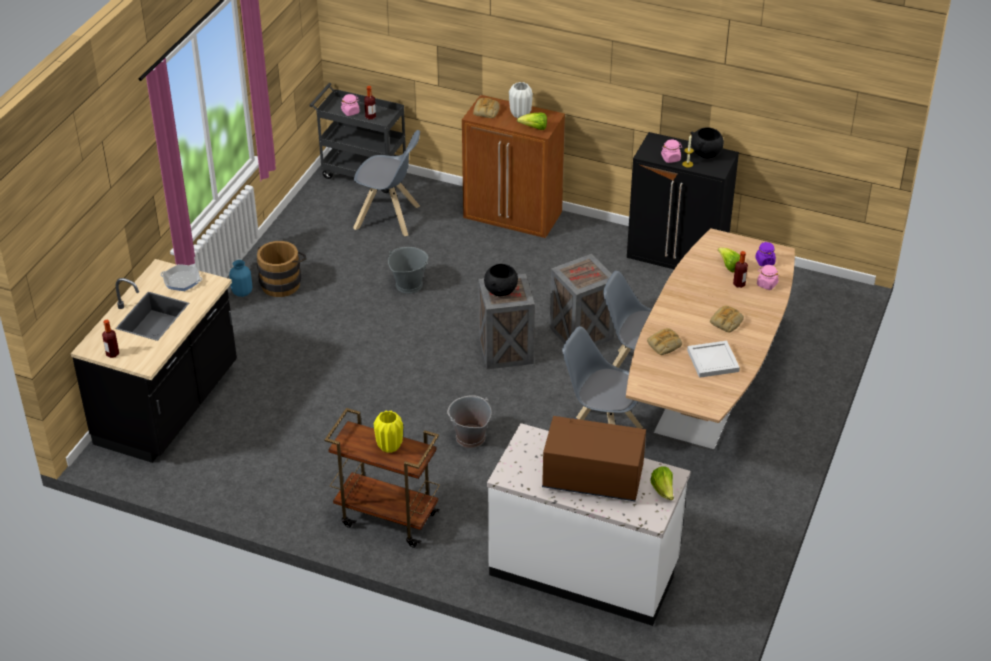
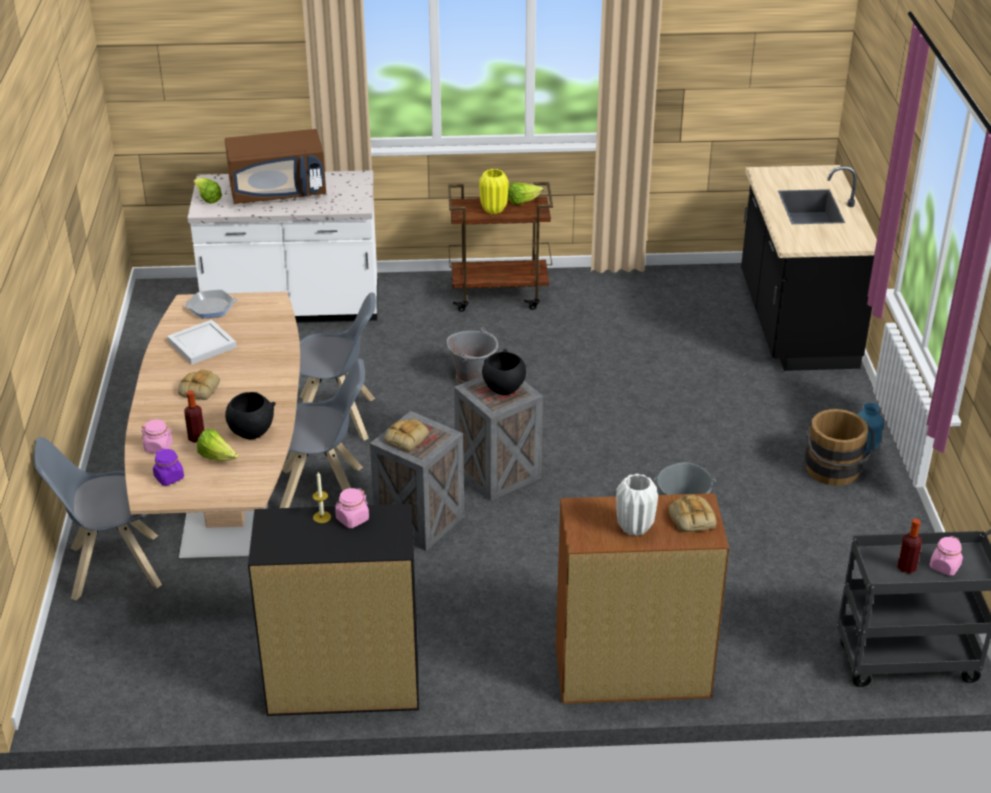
camera: 155 degrees right, 5 degrees down
(112, 354) = (802, 172): bottle -> none
(182, 280) = (825, 239): frying pan -> frying pan (211, 308)
(389, 218) = (799, 605): grey chair -> grey chair (111, 567)
(534, 128) = (594, 509): lettuce -> lettuce (522, 201)
(664, 345) = (265, 346): bread -> bread (406, 437)
(706, 154) = (299, 543): black bowl -> black bowl (251, 431)

